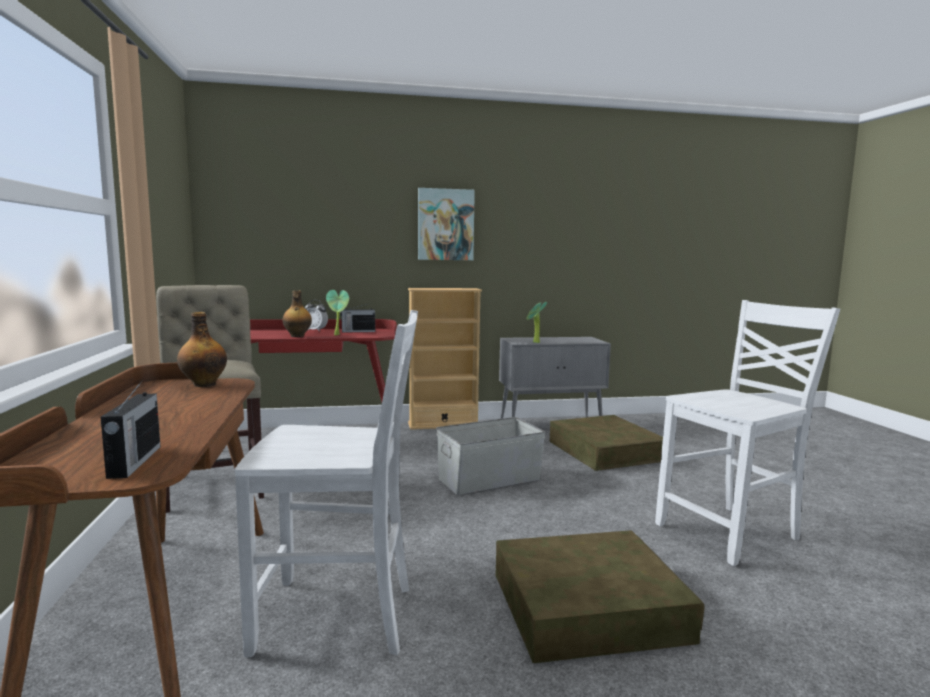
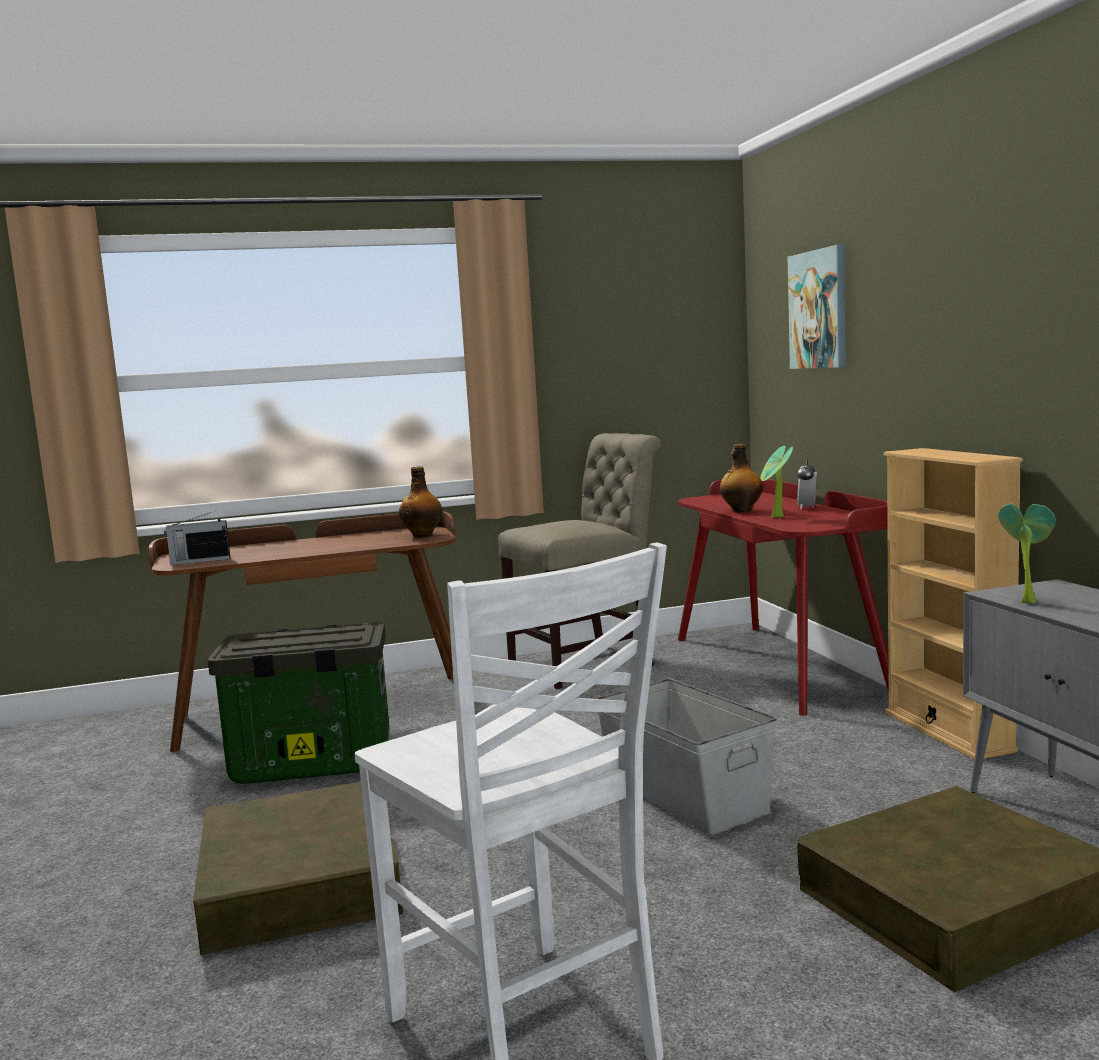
camera: 85 degrees right, 0 degrees up
(338, 618) = (310, 763): white chair -> storage box
(357, 331) = (828, 517): radio -> none
(445, 224) = (977, 319): picture -> picture (819, 309)

